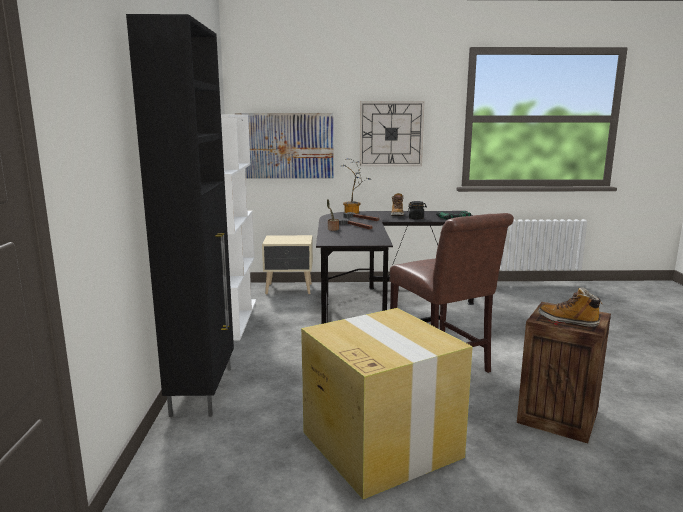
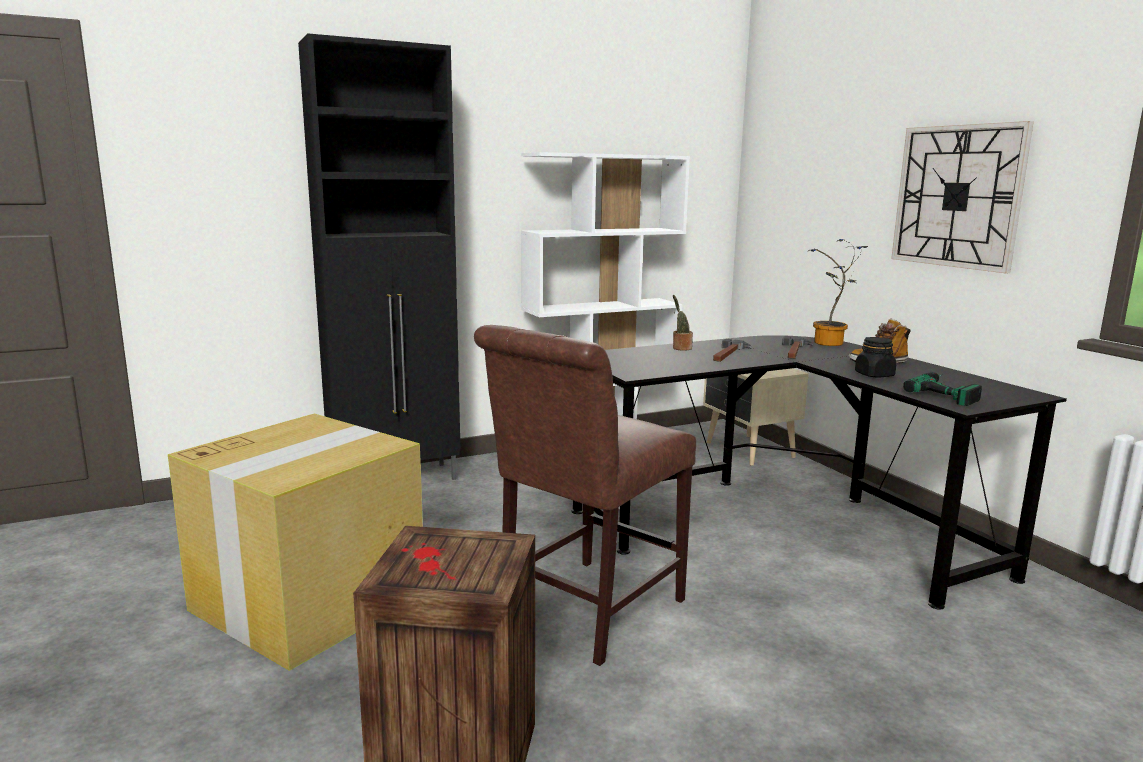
camera: 65 degrees right, 0 degrees up
(285, 146) = (797, 211): picture -> none
(568, 321) = (422, 560): boot -> none

